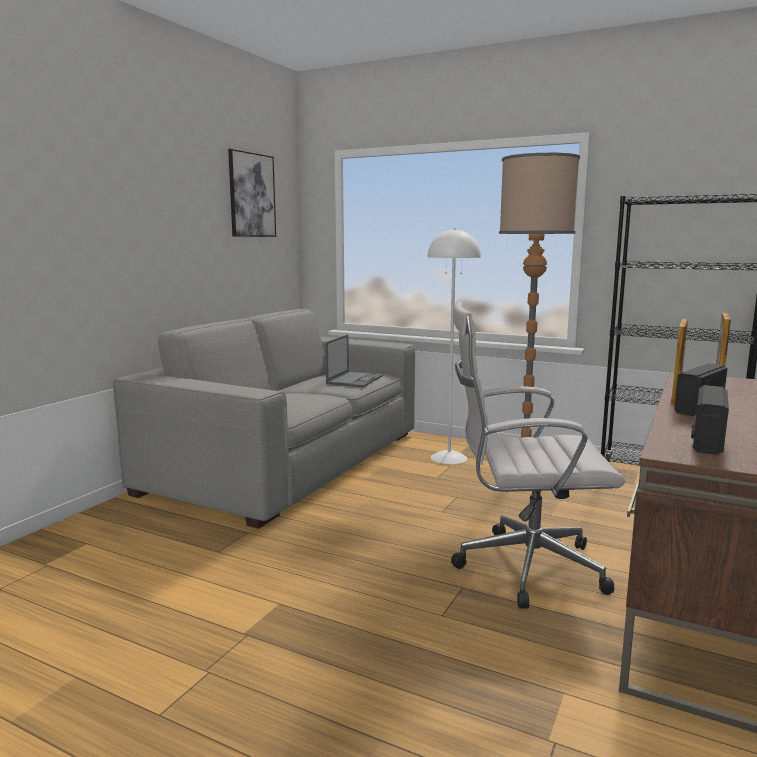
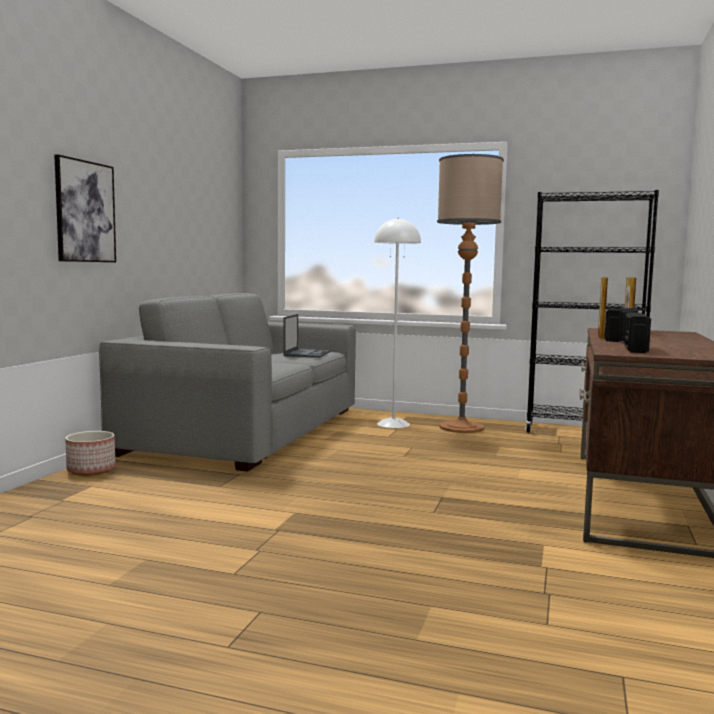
camera: 10 degrees left, 5 degrees down
(100, 517) = (91, 470): none -> planter
(252, 195) = (206, 186): picture -> picture (85, 211)
(523, 568) = (486, 484): white office chair -> none

